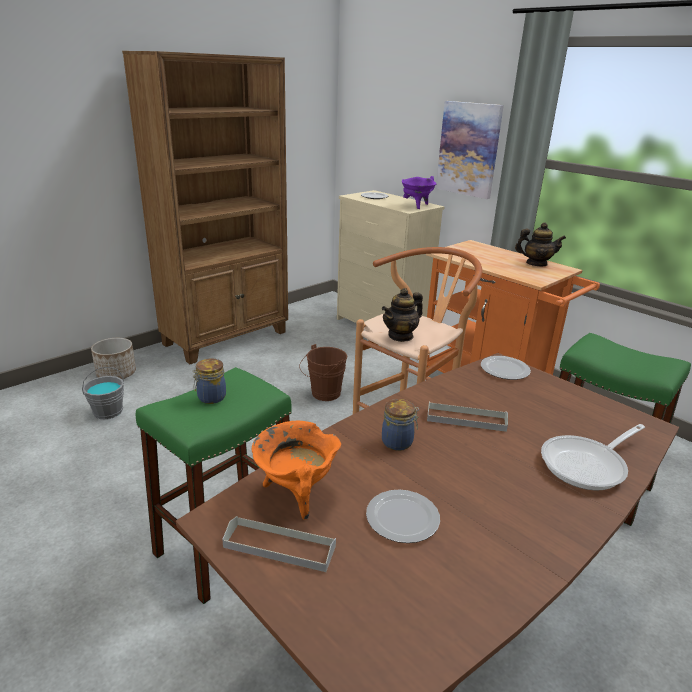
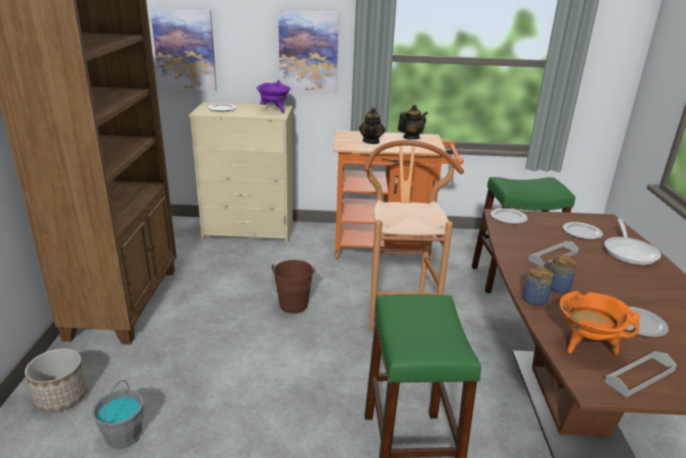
camera: 45 degrees left, 0 degrees up
(210, 398) = (417, 325): jar -> jar (534, 300)
(370, 138) = (185, 50): none -> picture
(400, 336) = (413, 222): teapot -> teapot (371, 141)
(567, 419) = (581, 232): none -> plate

